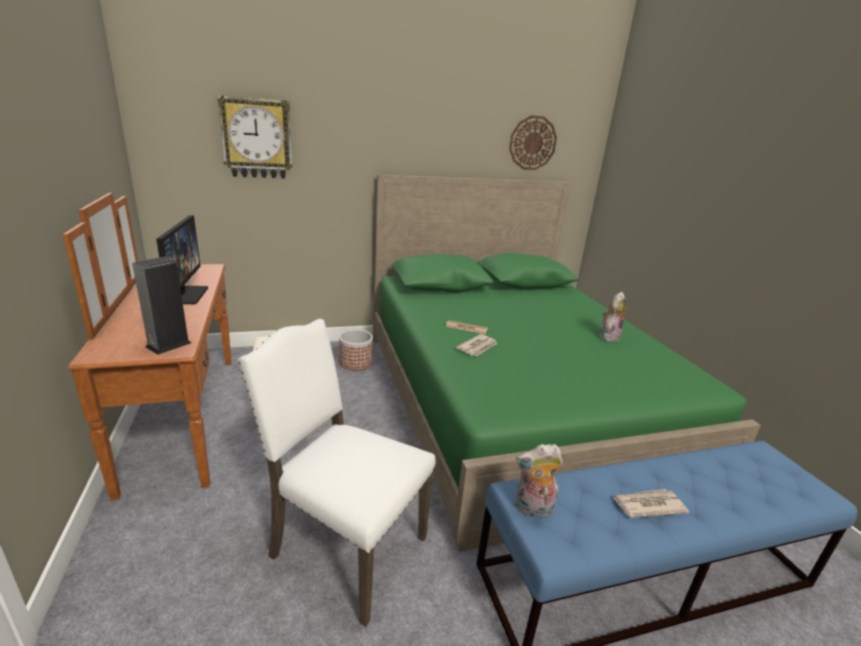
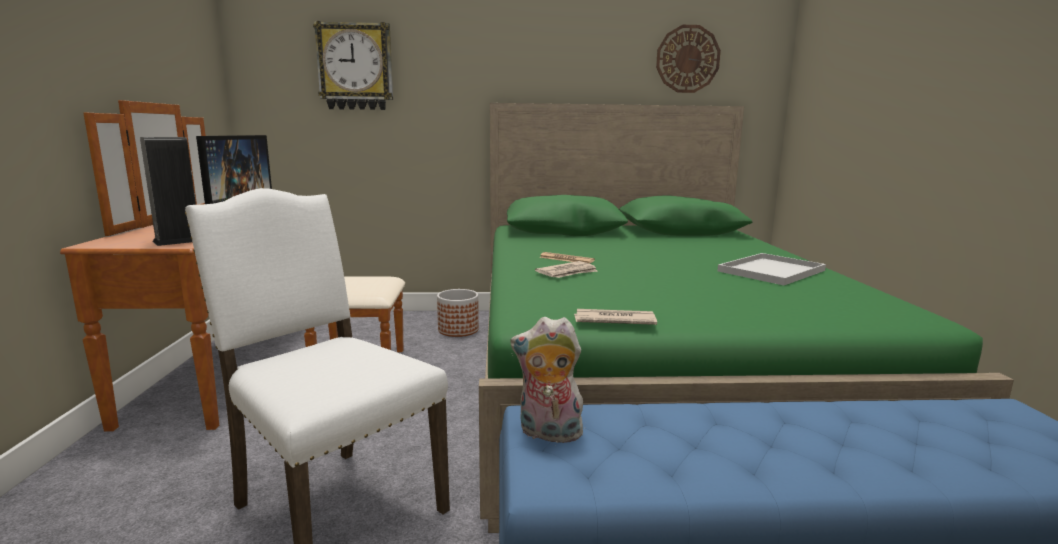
camera: 15 degrees right, 10 degrees down
(608, 336) = (771, 271): plush toy -> white tray
(647, 505) = (746, 448): newspaper -> newspaper (613, 320)

